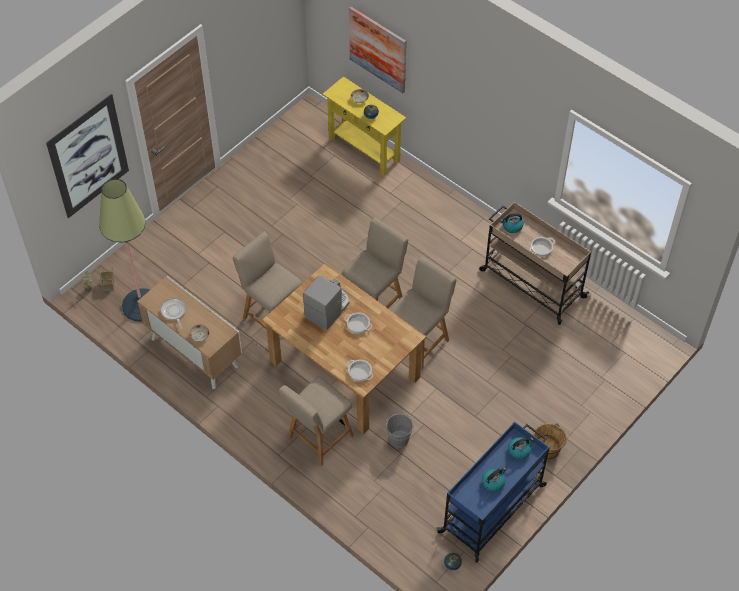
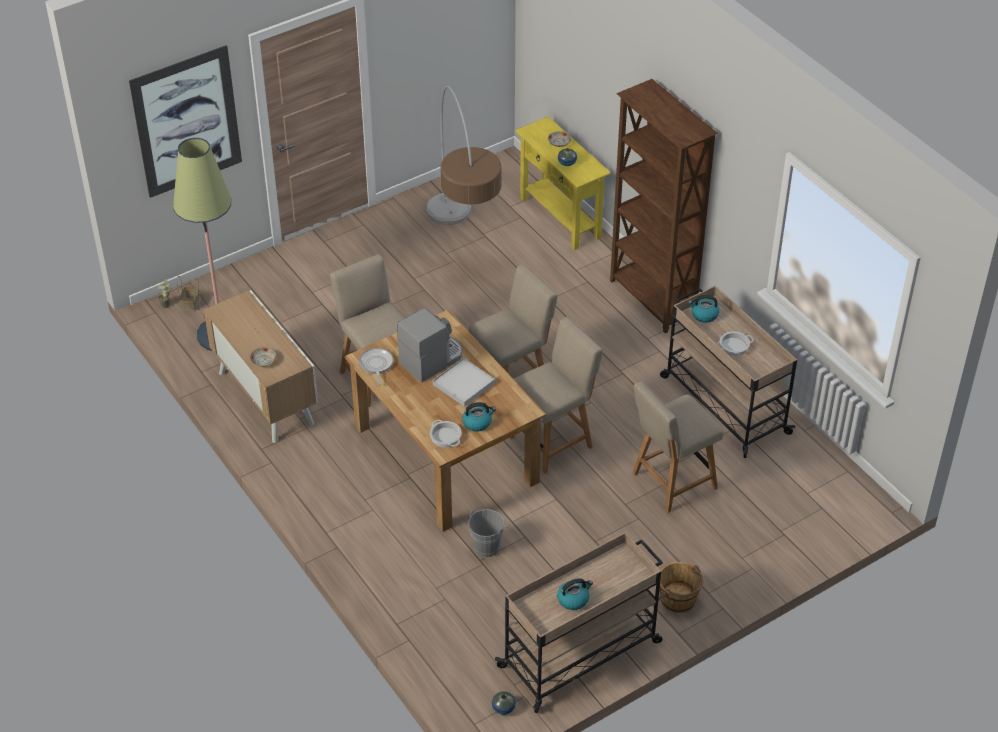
camera: 15 degrees right, 10 degrees down
(174, 312) = (243, 329): frying pan -> frying pan (376, 365)
(300, 193) = (462, 250): none -> floor lamp
(318, 439) = (382, 525): beige chair -> beige chair (671, 482)
(358, 324) = (464, 384): cooking pot -> white tray
(378, 49) = (587, 75): picture -> none
(453, 207) = (652, 300): none -> brown bookcase
(493, 508) = (581, 653): blue cart -> beige cart
(519, 450) = (622, 570): kettle -> kettle (477, 422)

